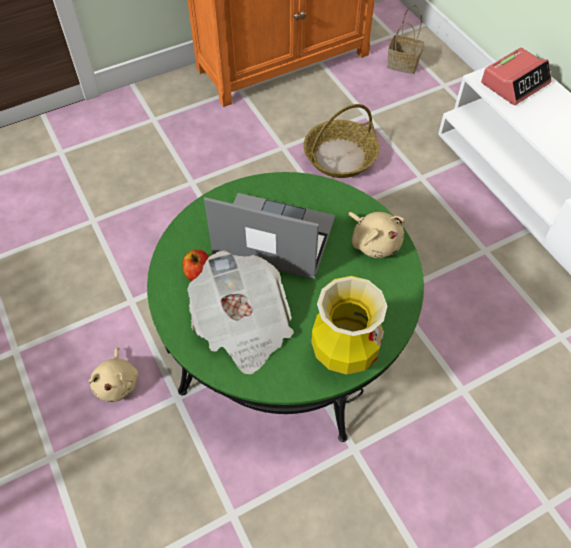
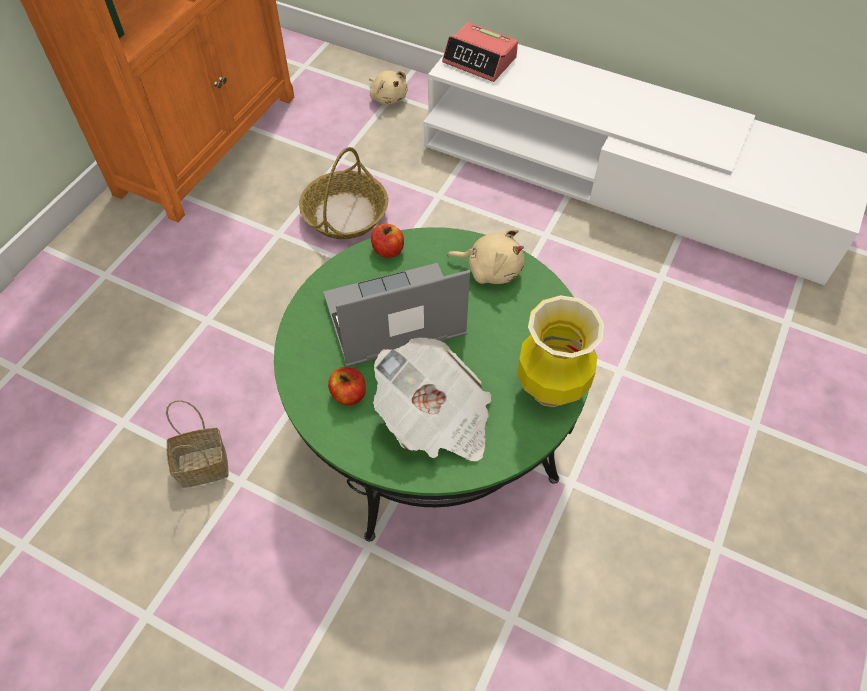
camera: 35 degrees left, 0 degrees up
(117, 383) = (294, 572): beige plush toy -> beige plush toy (388, 97)
(309, 188) = (387, 250): none -> apple
(401, 64) = (335, 92): basket -> basket (201, 468)
(515, 83) = (480, 60): alarm clock -> alarm clock turned 105 degrees clockwise

